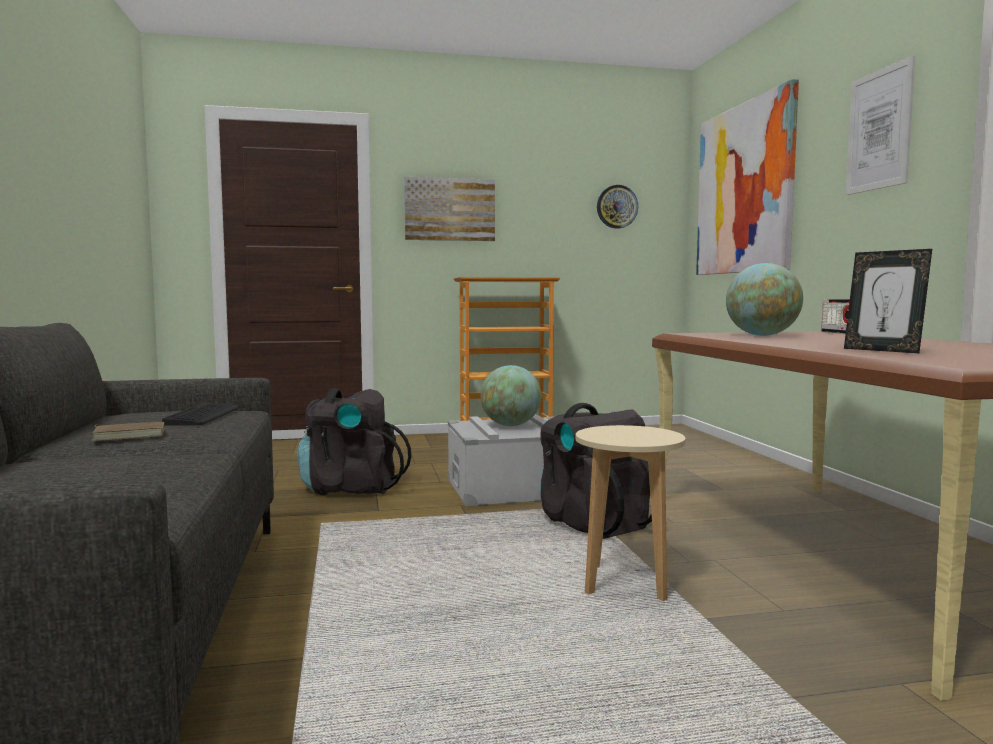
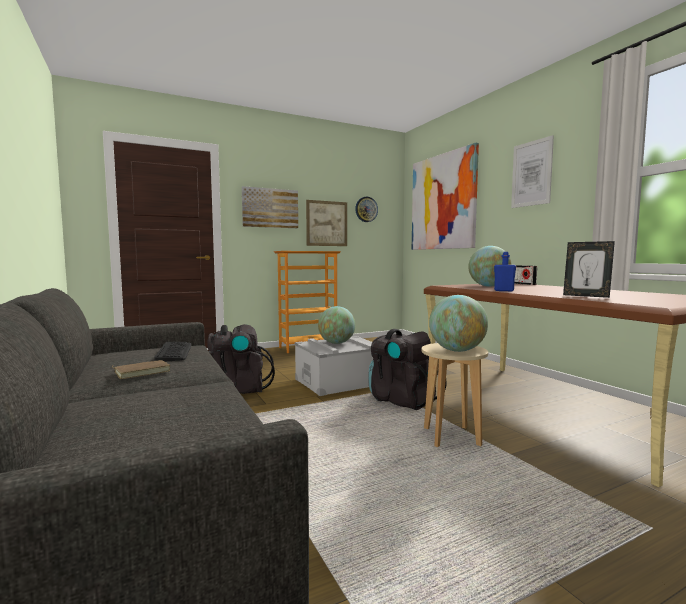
camera: 15 degrees left, 0 degrees up
(545, 232) = (326, 223): none -> picture
(630, 437) = (457, 350): none -> globe
(760, 341) = (503, 290): none -> blue bottle

